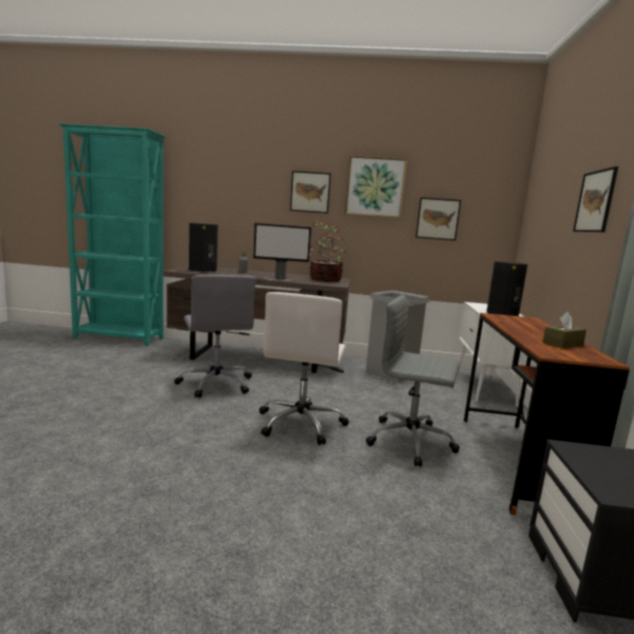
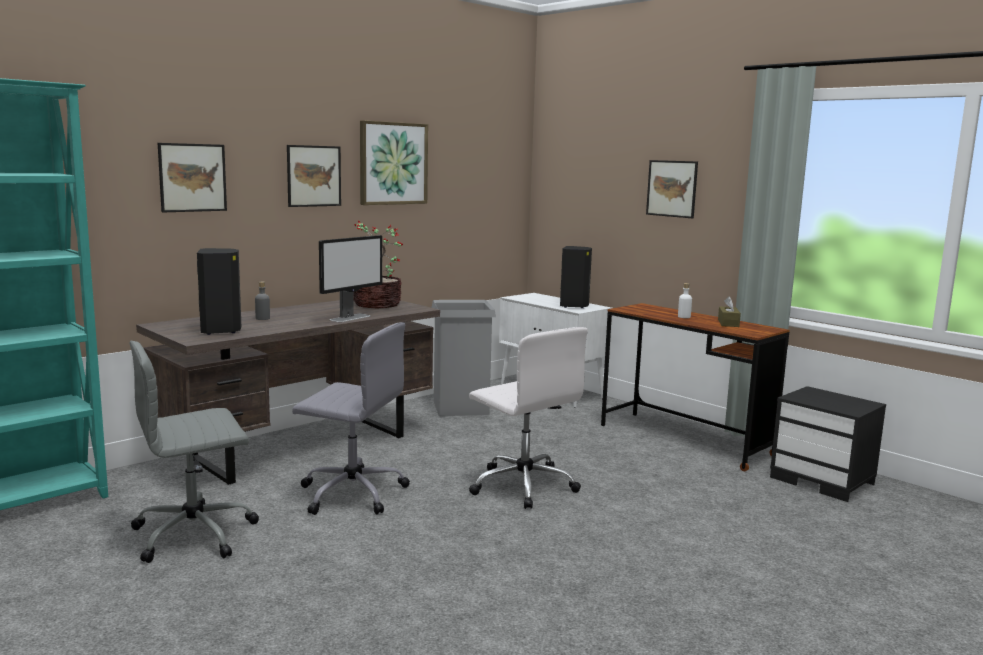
camera: 50 degrees left, 0 degrees up
(412, 441) = (613, 457): grey office chair -> grey office chair (196, 534)
(437, 219) = (460, 199): picture -> picture (192, 177)
(532, 330) = (684, 317): none -> white bottle

